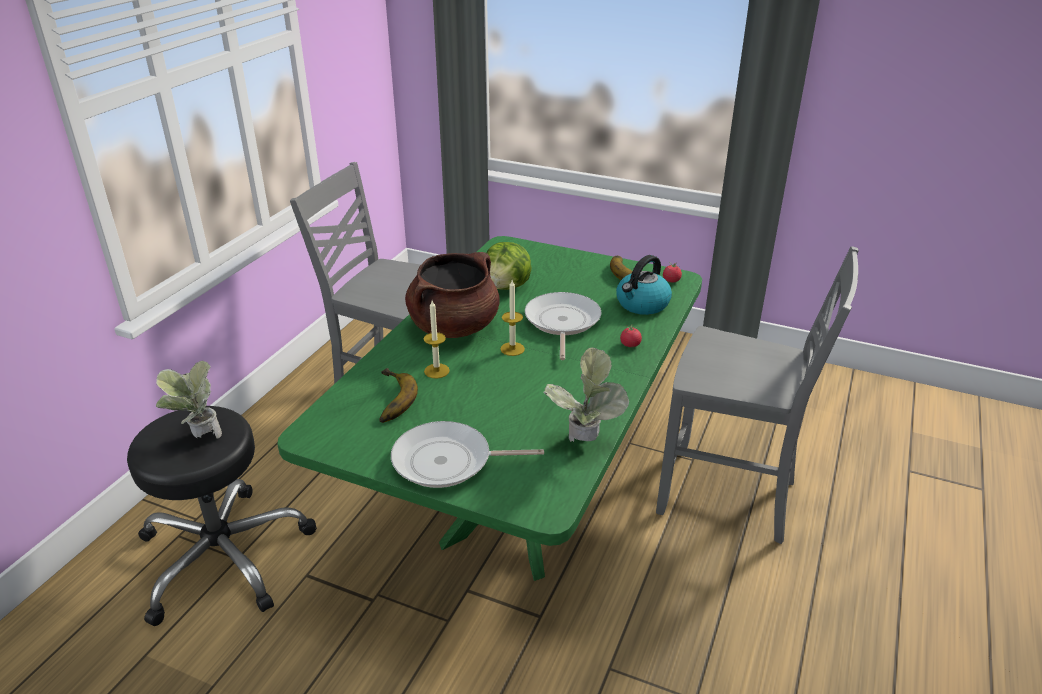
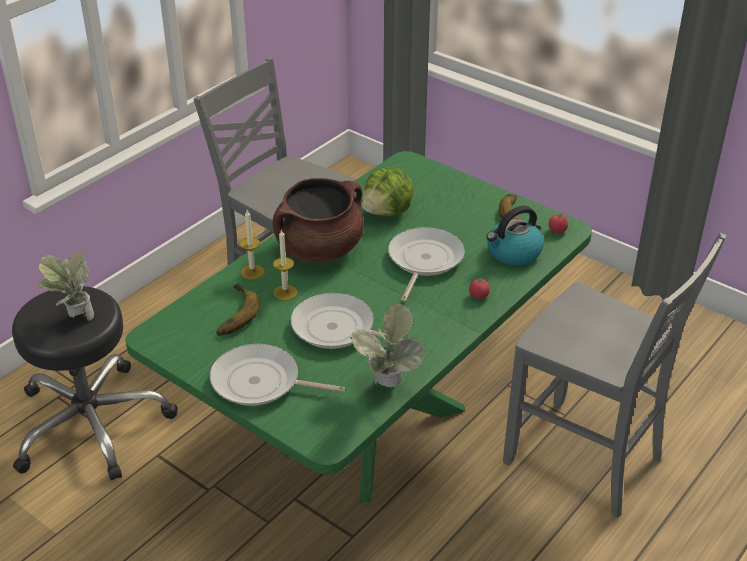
camera: 15 degrees right, 5 degrees up
(506, 396) = (337, 329): none -> frying pan
(512, 349) = (364, 281): candle -> candle (252, 272)

